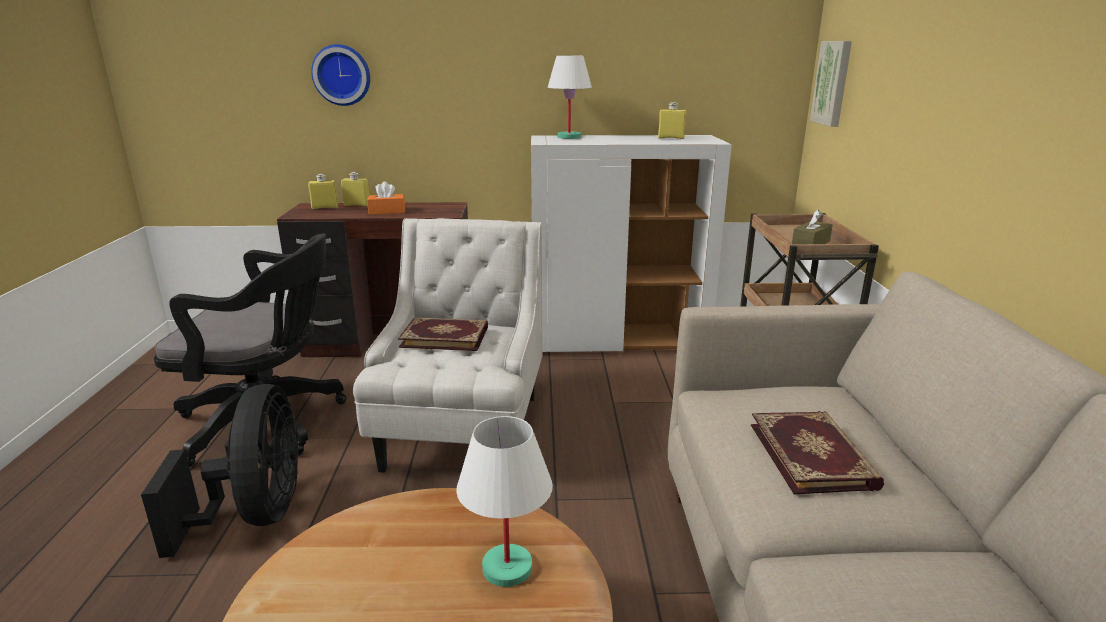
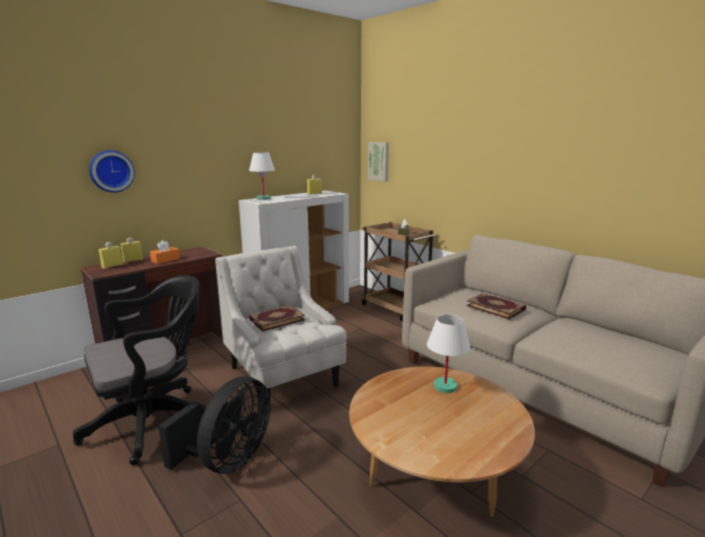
camera: 40 degrees left, 5 degrees down
(256, 514) = (228, 460): black fan -> black fan turned 75 degrees clockwise

